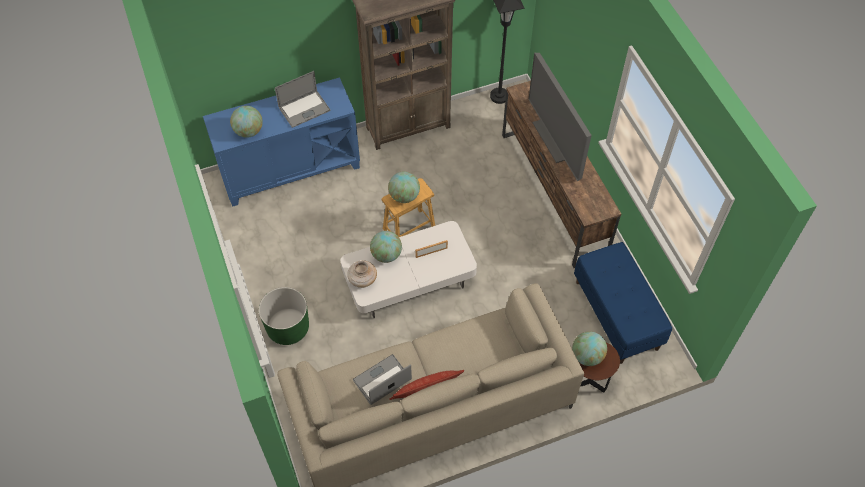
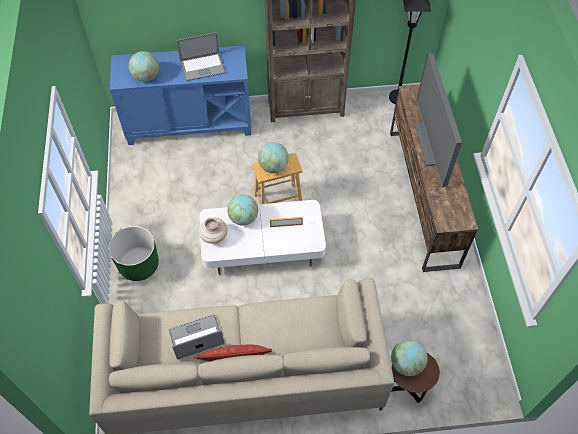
camera: 15 degrees right, 0 degrees up
(617, 315) = (453, 328): blue bench -> none

